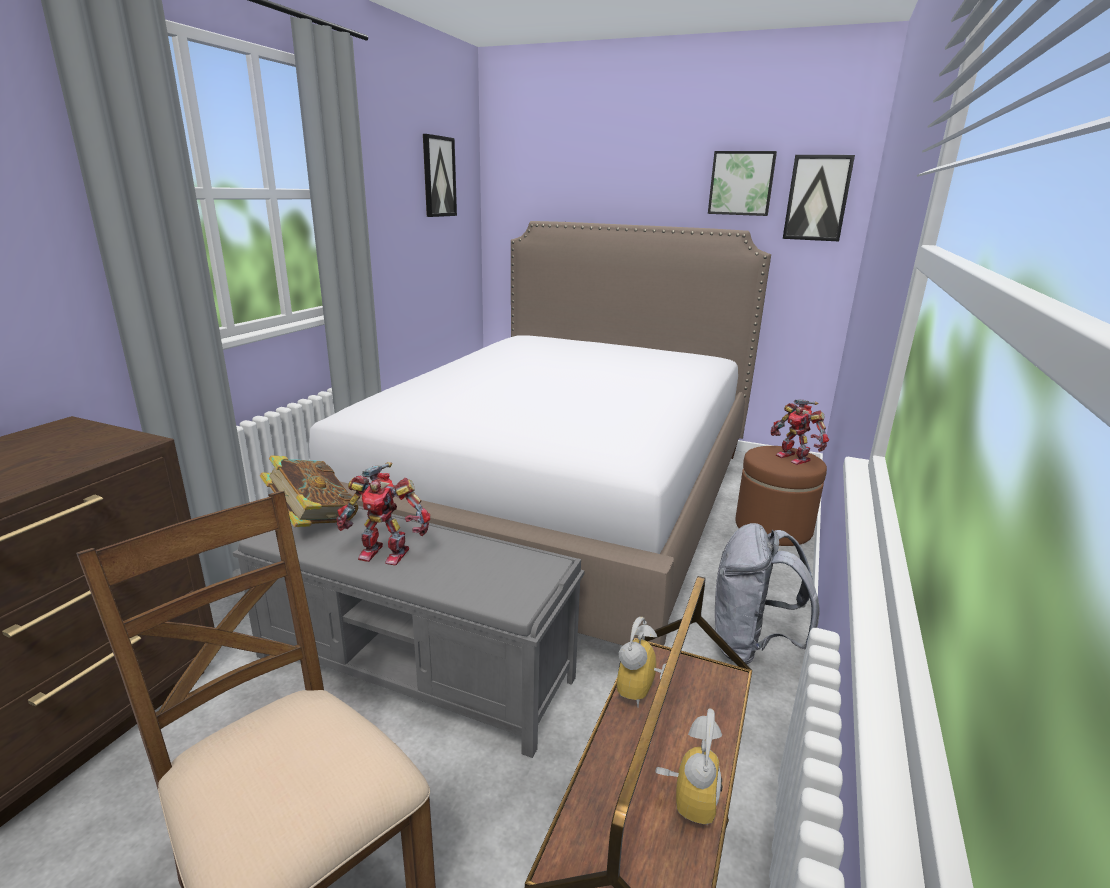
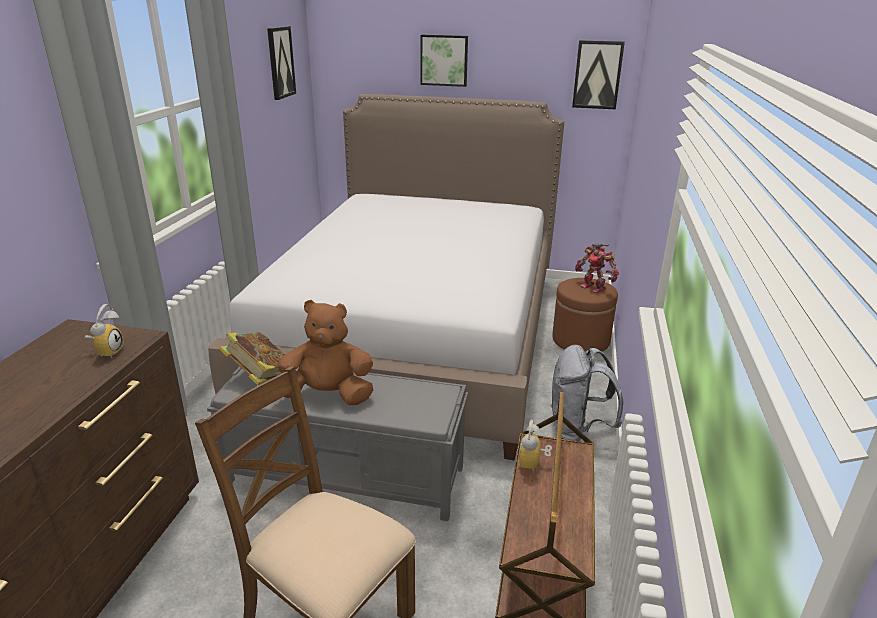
camera: 10 degrees left, 5 degrees up
(385, 552) = (327, 395): toy robot -> brown plush toy
(685, 798) = (571, 514): alarm clock -> alarm clock (107, 351)
(741, 183) = (537, 62): picture -> picture (444, 60)

